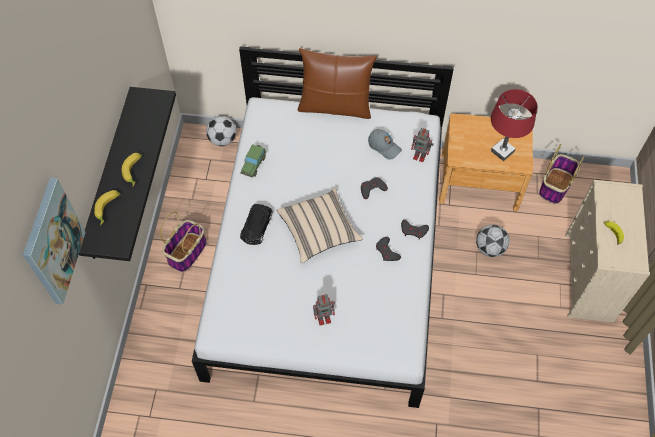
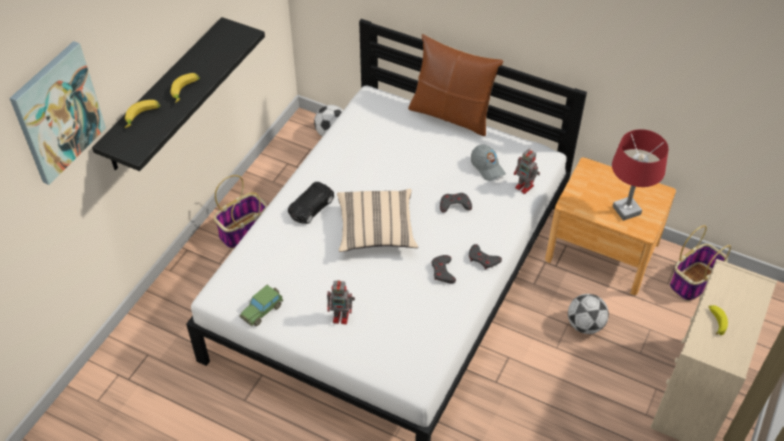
camera: 20 degrees right, 10 degrees down
(254, 164) = (337, 147): toy car -> toy car (262, 311)

